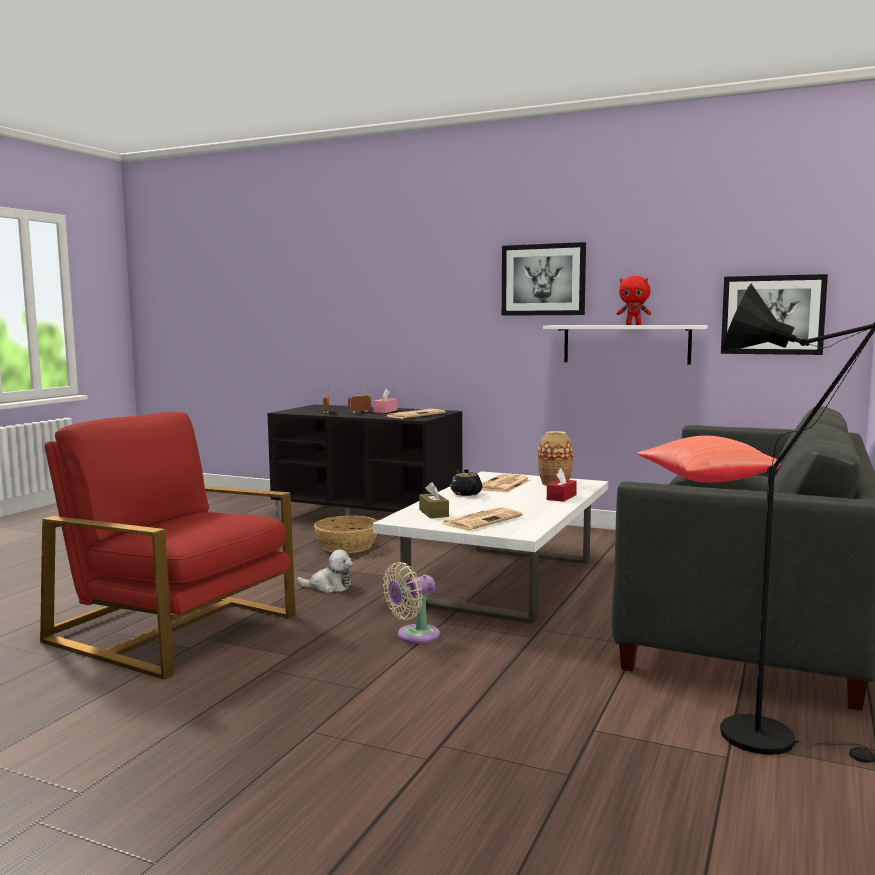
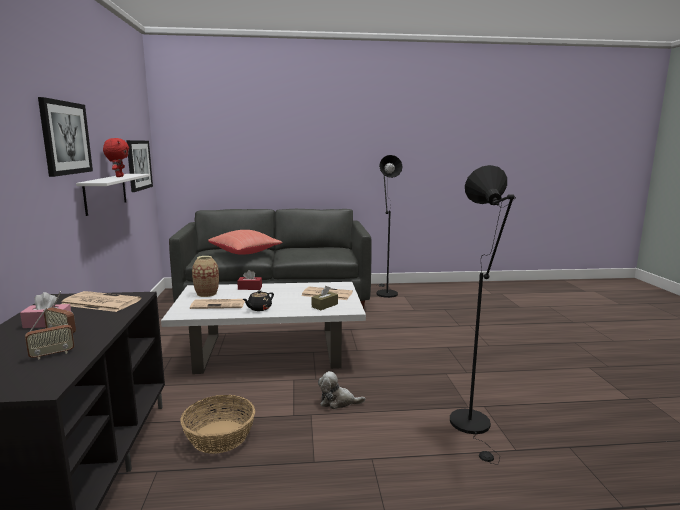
camera: 120 degrees left, 5 degrees up
(176, 628) = (473, 427): red armchair -> black floor lamp
(329, 587) = (338, 402): plush toy -> plush toy turned 60 degrees counterclockwise
(414, 636) = (382, 352): beige fan -> none

